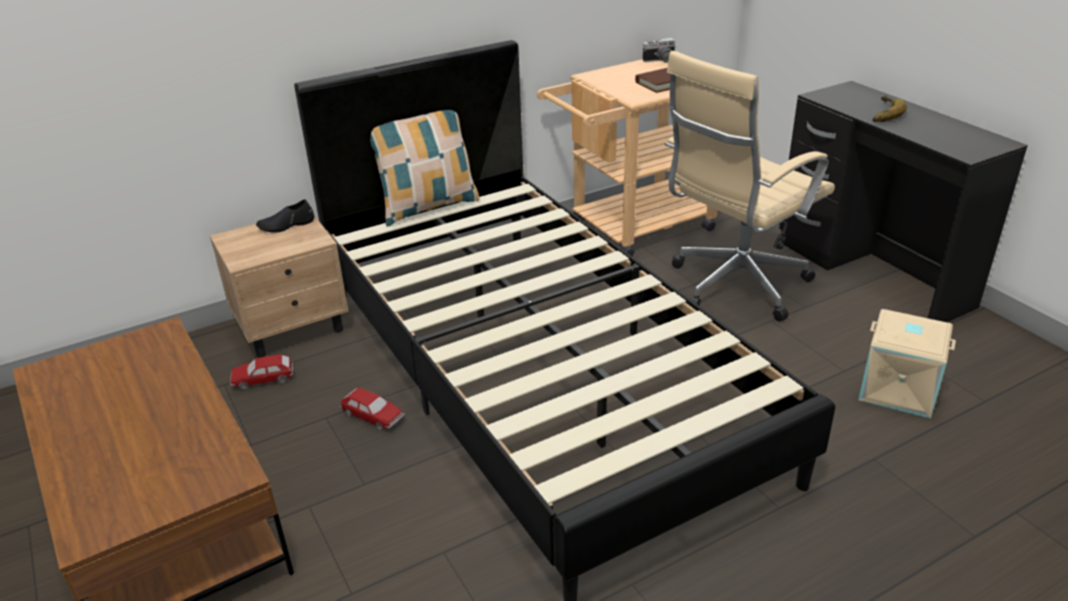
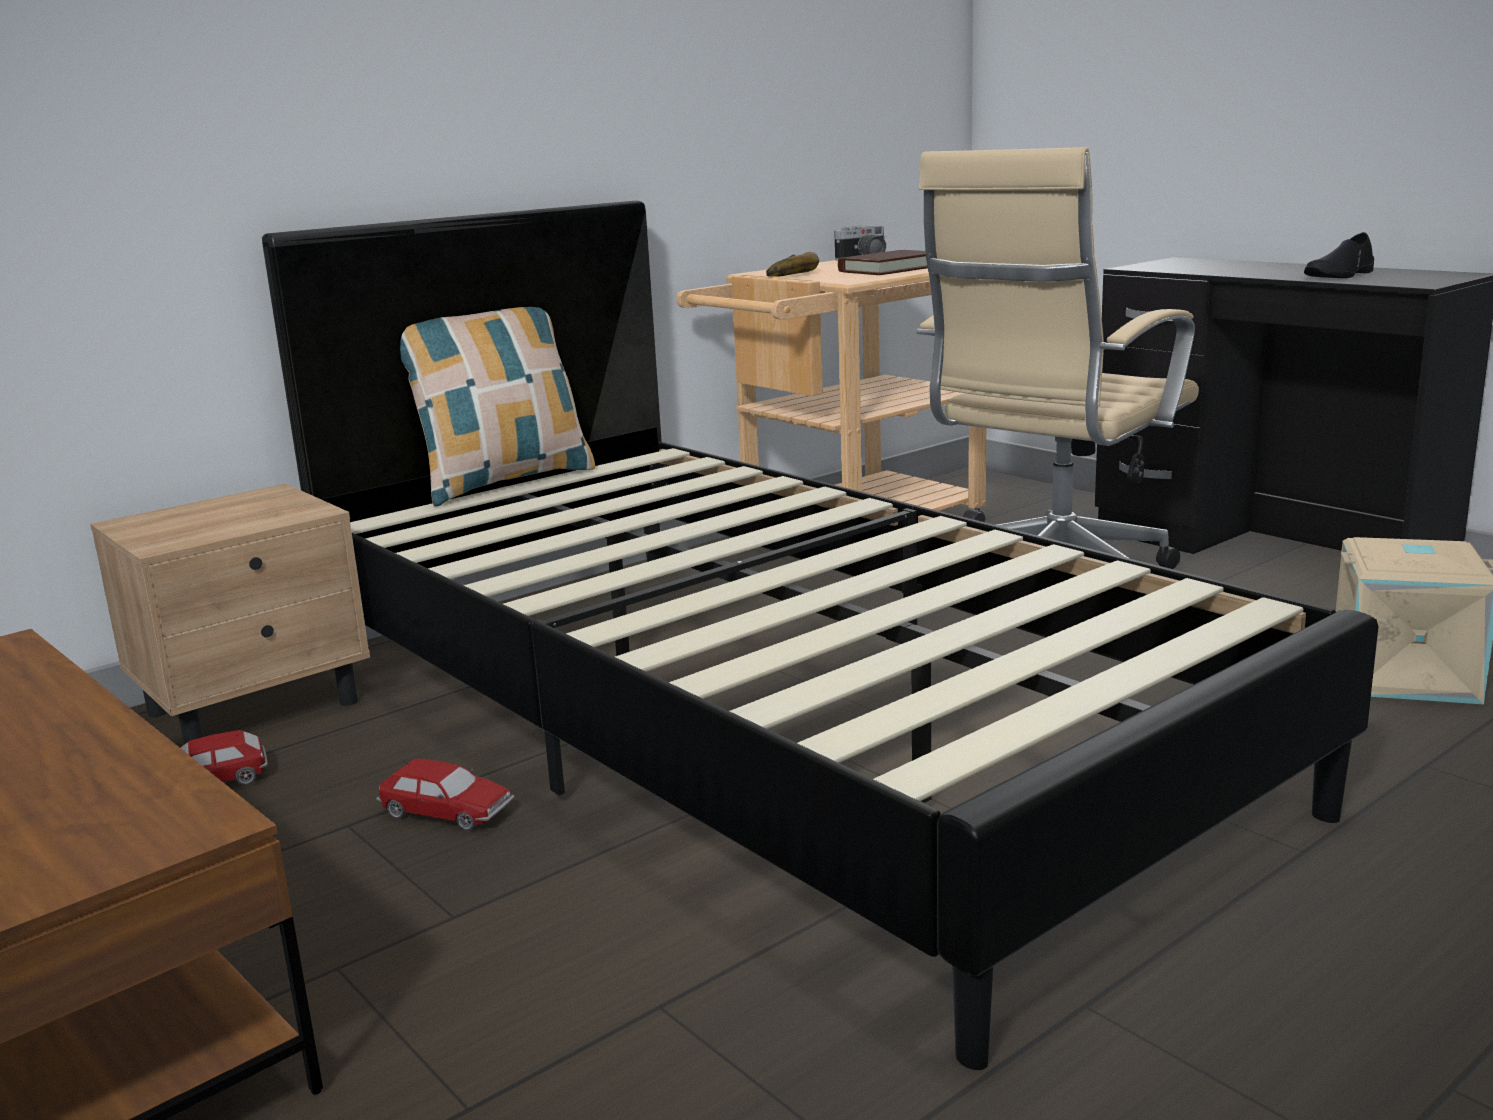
camera: 10 degrees left, 15 degrees down
(286, 225) = (245, 501): black shoe -> black shoe (1339, 275)
(881, 113) = (1248, 270): banana -> banana (785, 272)

